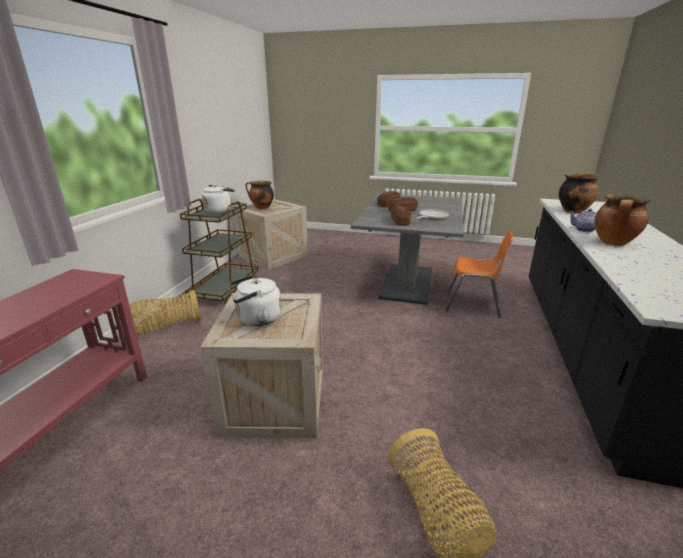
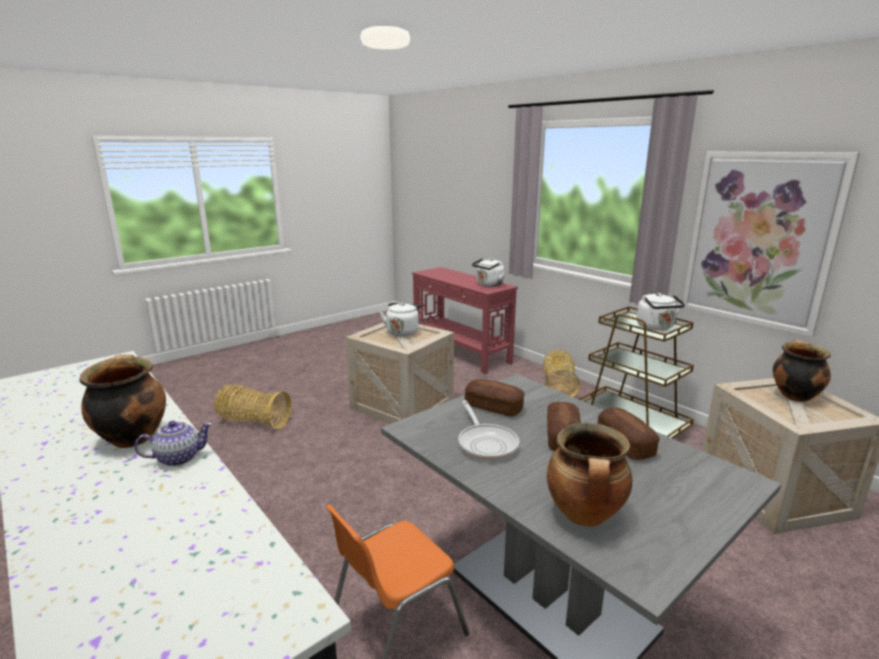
camera: 125 degrees right, 5 degrees down
(63, 284) = (489, 284): none -> white kettle
(199, 137) = (760, 240): none -> picture
(573, 211) = (213, 551): cooking pot -> cooking pot (585, 516)

